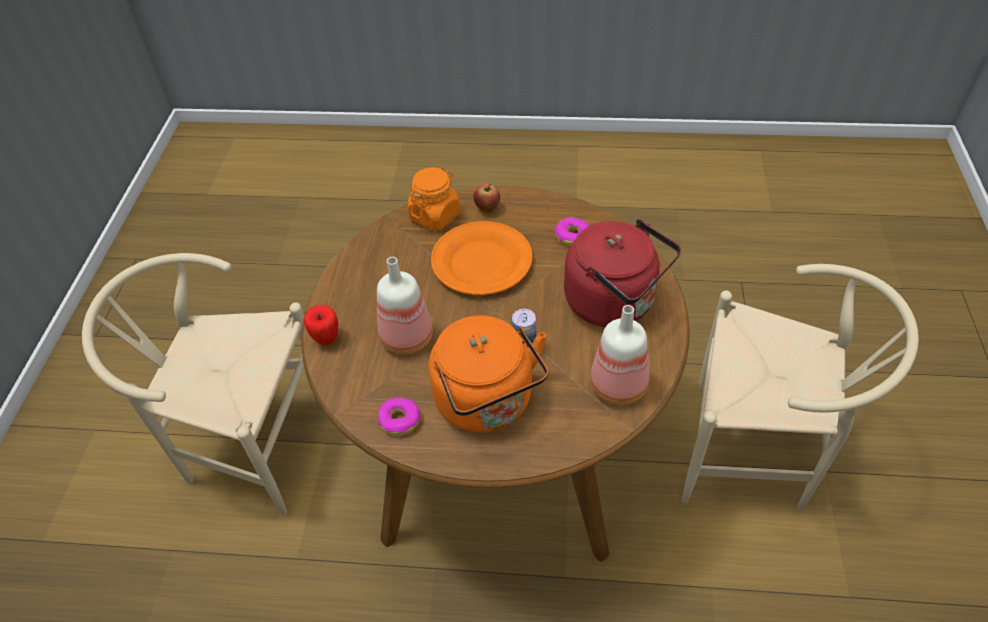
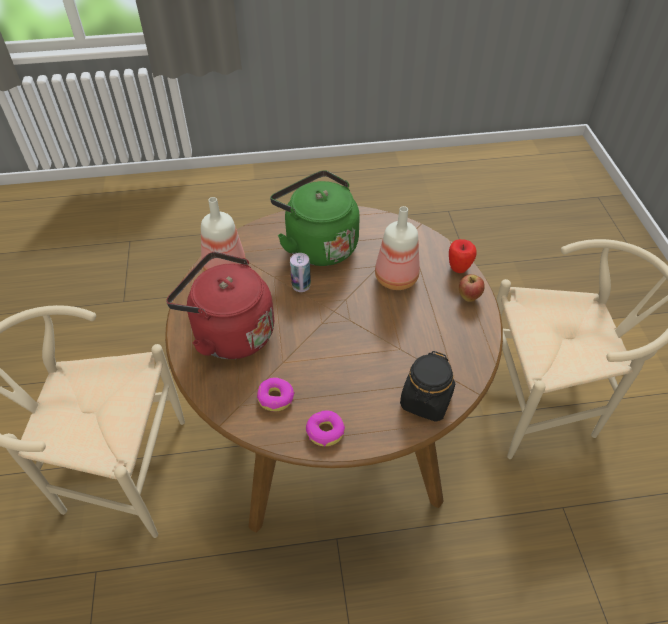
camera: 165 degrees right, 0 degrees up
(400, 420) = (375, 227): donut -> donut (325, 431)
(435, 216) = (426, 401): orange jar -> black jar
(481, 263) = (358, 353): orange plate -> none
(487, 209) = (373, 419): apple -> apple (469, 297)
(487, 404) = (318, 244): orange kettle -> green kettle

